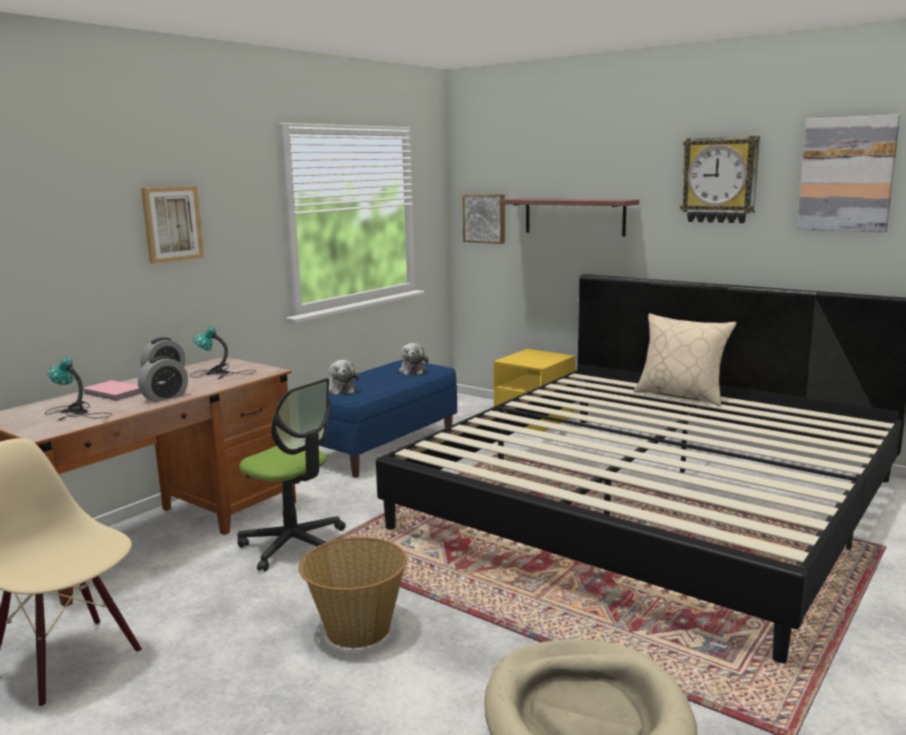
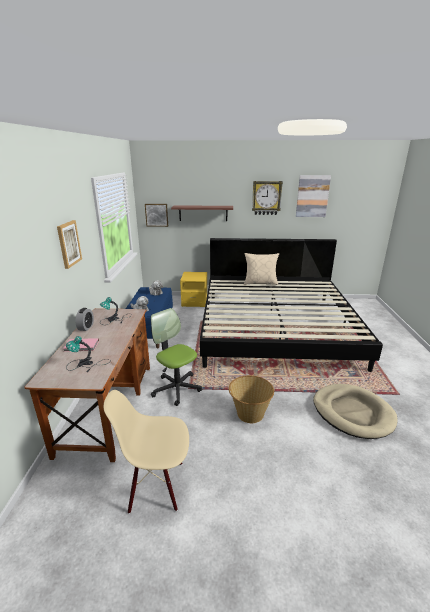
camera: 35 degrees left, 10 degrees up
(165, 397) = (116, 341): alarm clock -> none
(294, 545) = (176, 388): office chair -> office chair turned 135 degrees counterclockwise

